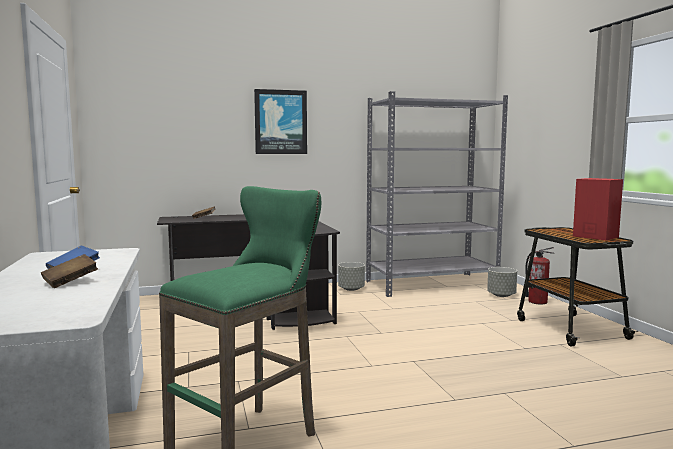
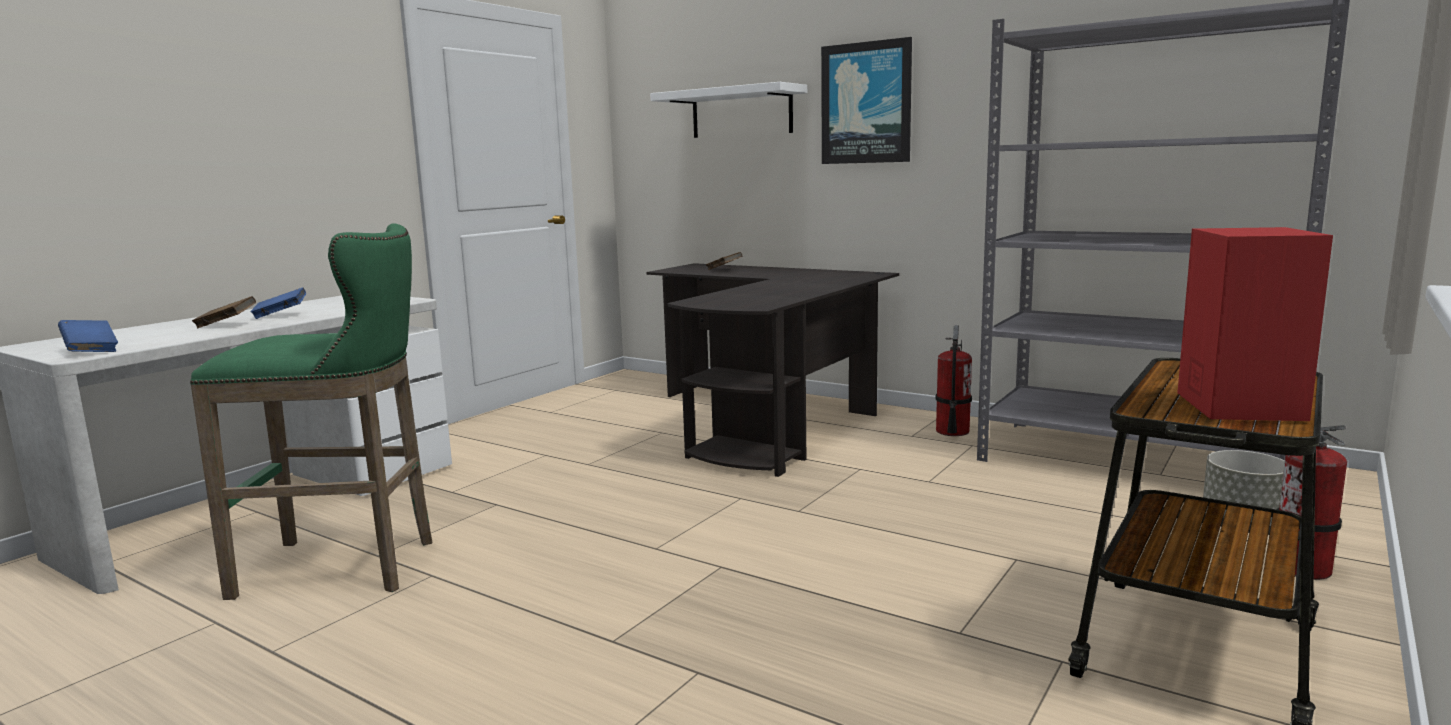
camera: 50 degrees right, 5 degrees up
(65, 314) = (91, 351): none -> blue book
(197, 121) = (741, 113): none -> white shelf
(351, 289) = (952, 431): grey planter -> fire extinguisher

